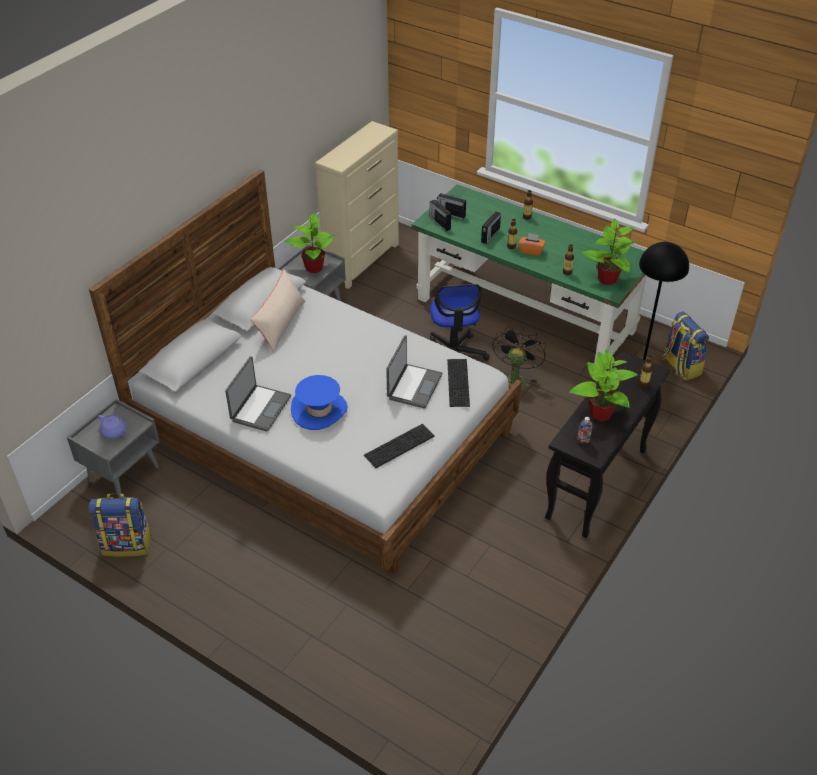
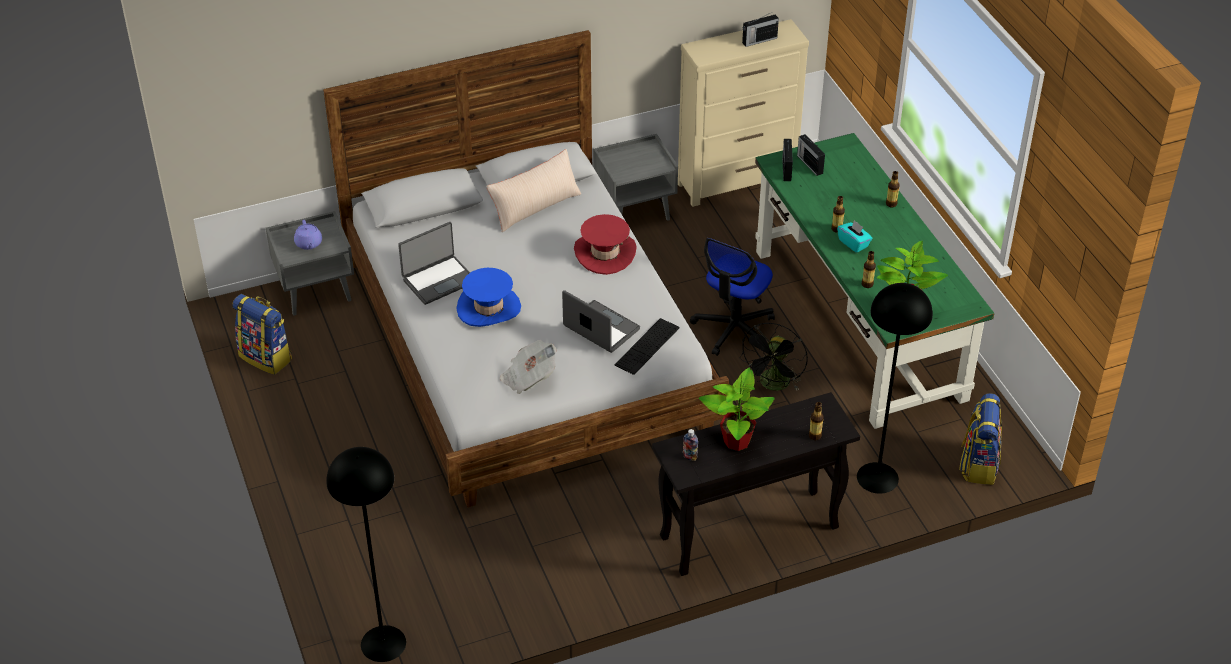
camera: 35 degrees right, 0 degrees up
(314, 267) = (639, 163): potted plant -> none
(363, 333) = (605, 253): none -> red hat
(399, 446) = (528, 377): keyboard -> newspaper
(413, 386) = (600, 329): laptop -> laptop turned 105 degrees counterclockwise
(431, 718) = (383, 643): none -> black floor lamp
(490, 236) = (826, 207): radio -> radio (759, 40)
(514, 379) = (773, 385): black fan -> black fan turned 150 degrees clockwise
(531, 251) = (853, 243): orange tissue box -> turquoise tissue box

